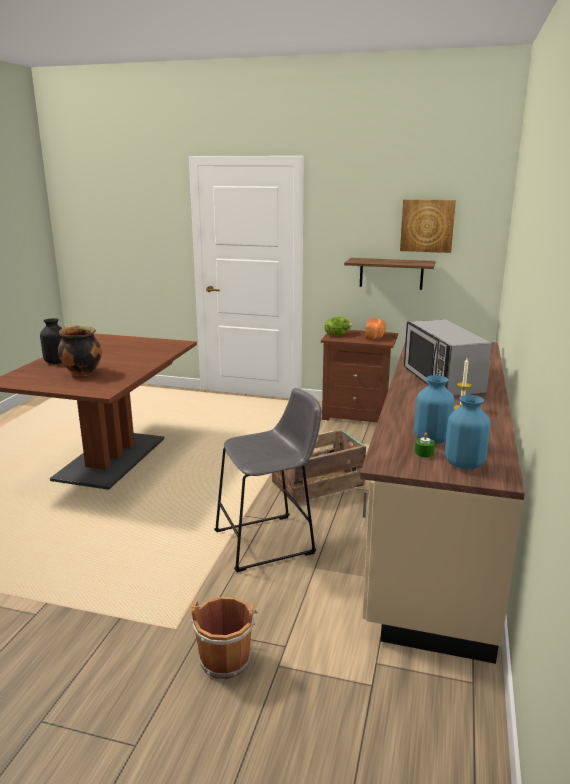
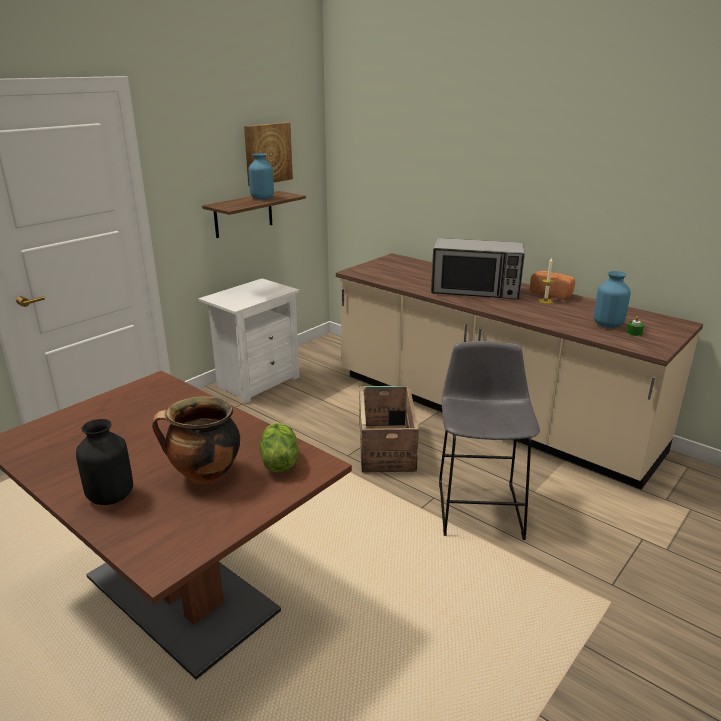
camera: 65 degrees left, 5 degrees up
(225, 658) = (655, 578): brown bucket -> none
(337, 335) = (229, 300): lettuce -> lettuce (278, 462)
(357, 415) = (256, 382): brown nightstand -> white nightstand
(375, 336) = (261, 288): bread -> bread (552, 294)
(464, 464) = (656, 326): blue vase -> blue vase (262, 198)

